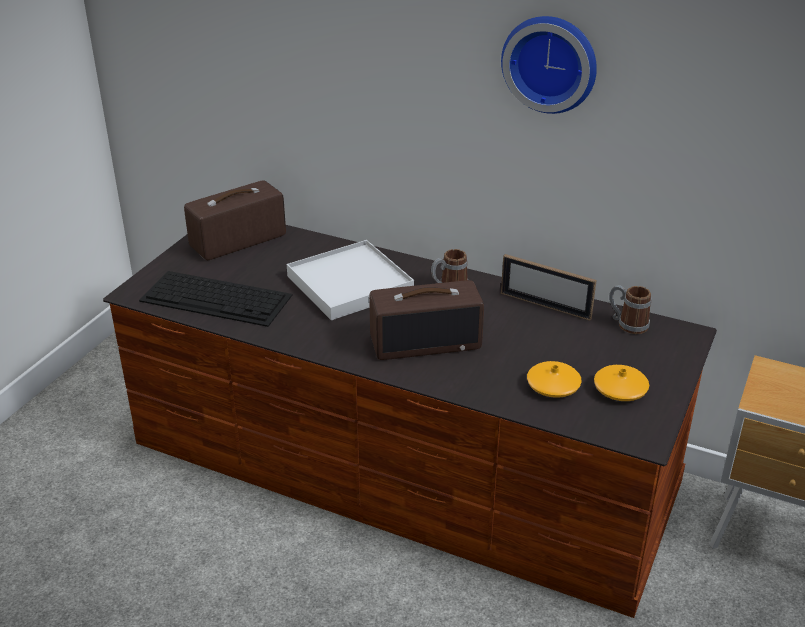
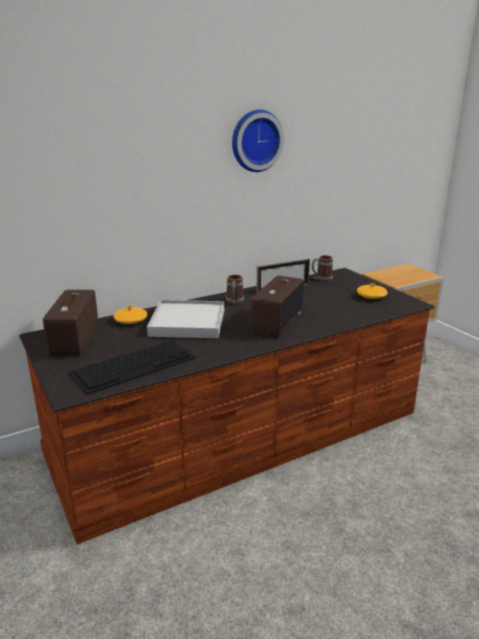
camera: 55 degrees left, 10 degrees down
(553, 386) = (353, 307): orange vase -> orange vase (131, 320)

